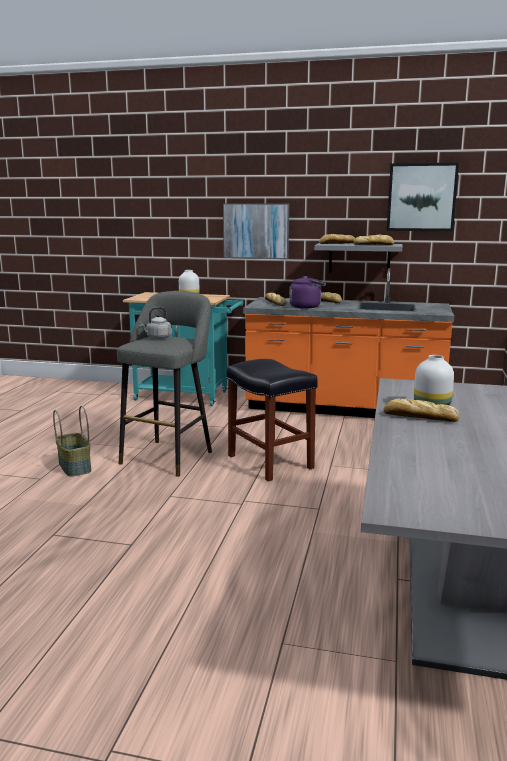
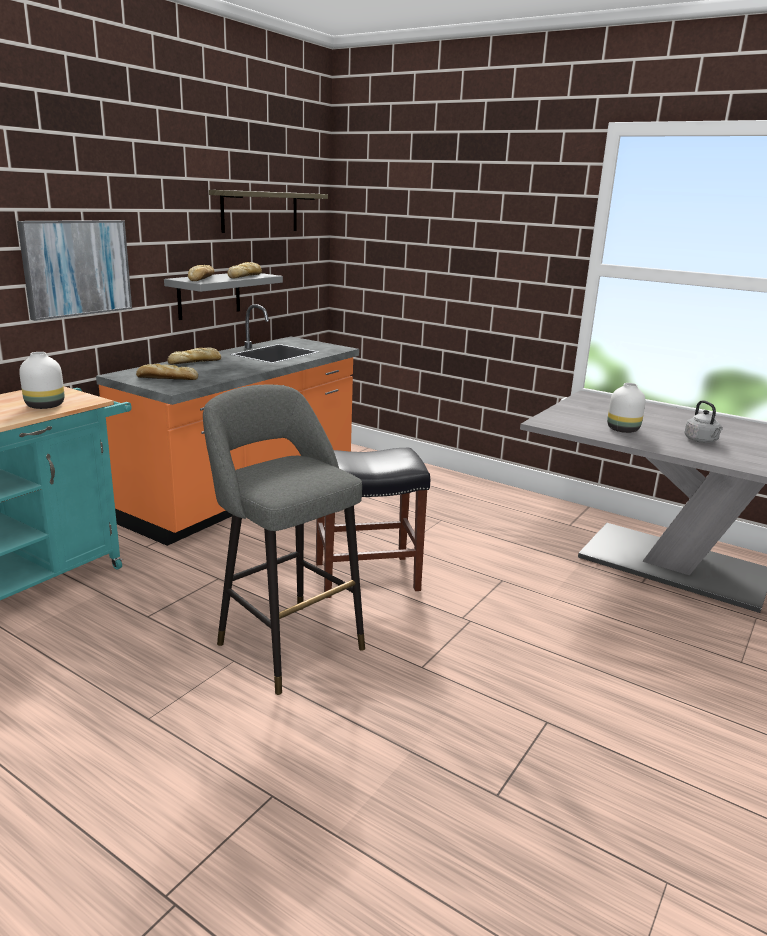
camera: 70 degrees left, 5 degrees up
(75, 467) = (251, 744): basket -> none
(157, 338) = (269, 471): grey kettle -> grey kettle (702, 441)
(307, 306) = (222, 373): purple kettle -> none
(418, 417) = (651, 439): bread -> none
(421, 197) = (260, 211): picture -> shelf

